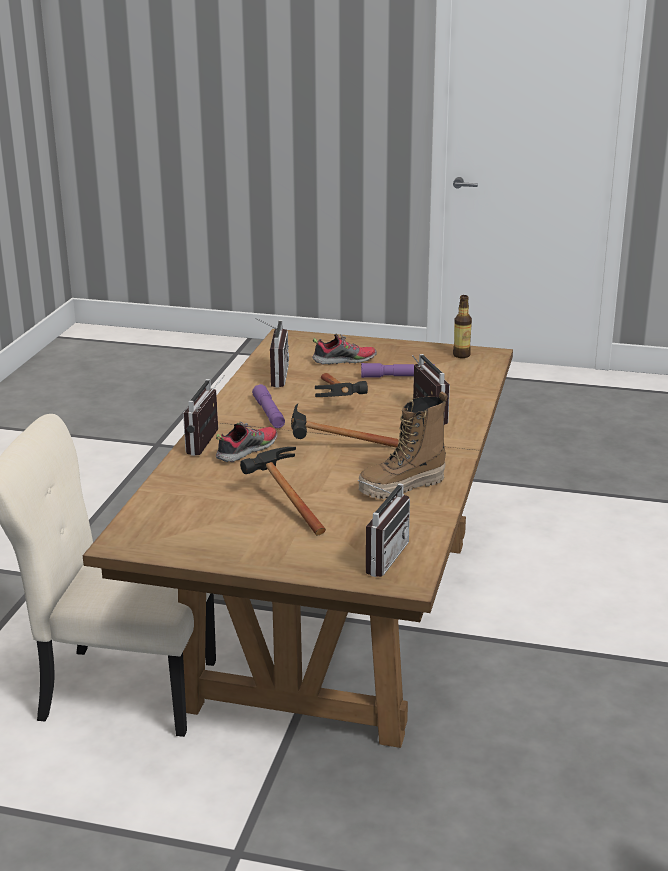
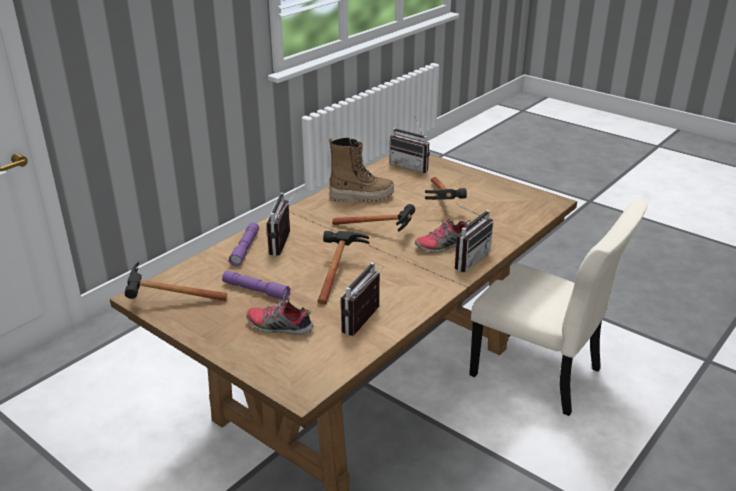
camera: 155 degrees left, 5 degrees up
(269, 413) = (402, 277): purple flashlight -> purple flashlight (245, 248)
(379, 557) = (411, 166): radio -> radio turned 105 degrees counterclockwise
(461, 355) = (165, 303): bottle -> hammer

